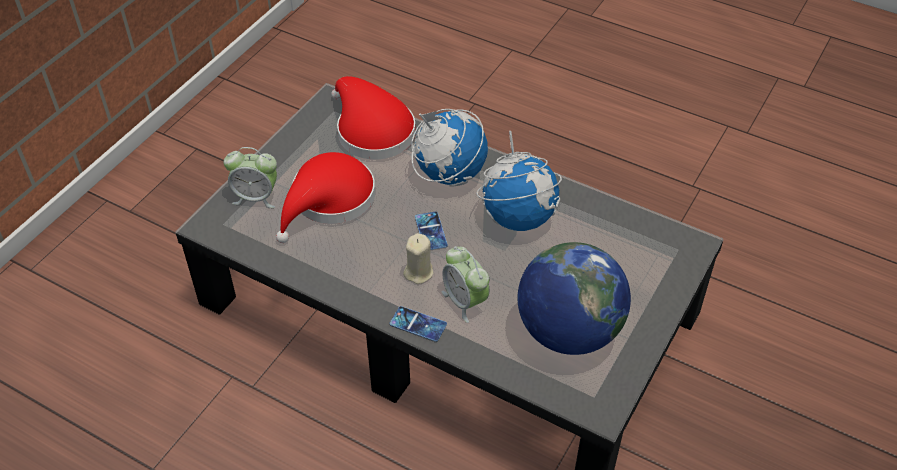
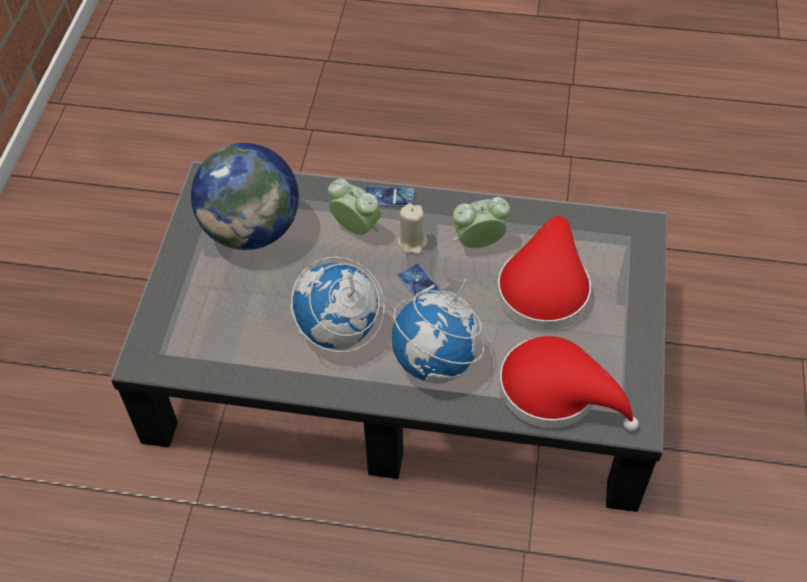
camera: 160 degrees right, 5 degrees up
(256, 197) = (620, 268): alarm clock -> alarm clock (478, 243)

